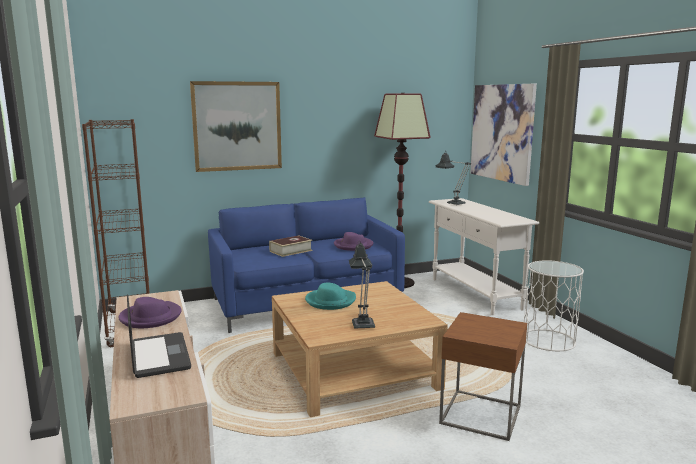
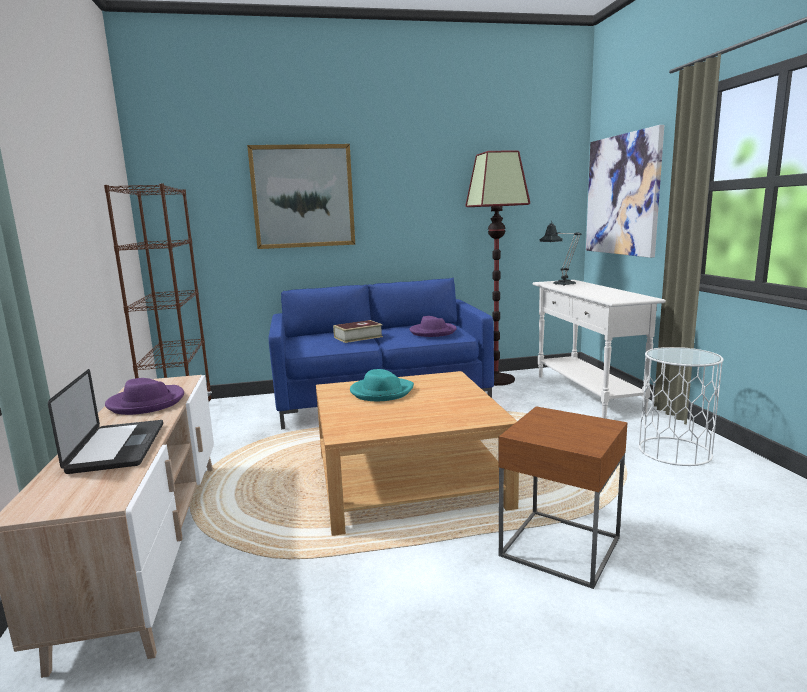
camera: 10 degrees right, 0 degrees up
(362, 322) = (408, 417): table lamp -> none

